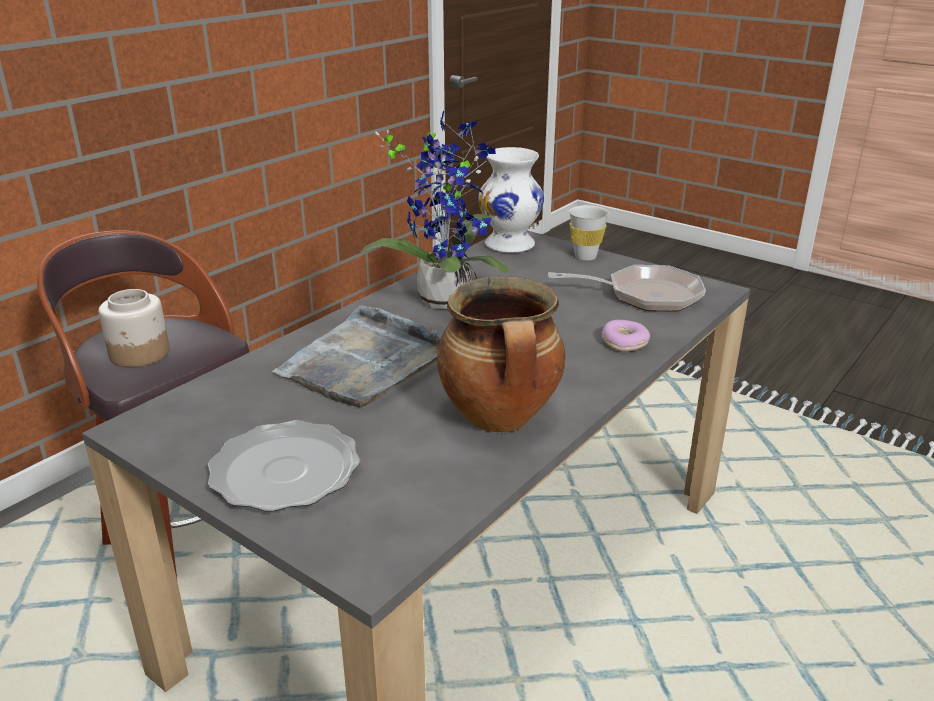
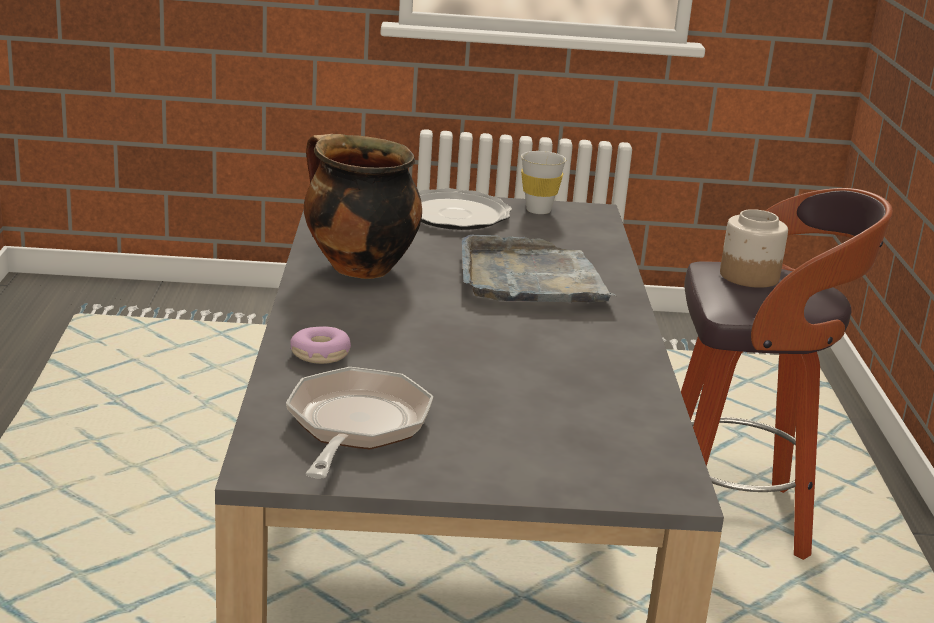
camera: 140 degrees right, 5 degrees down
(445, 297) = (581, 356): potted plant -> none
(508, 245) = (654, 466): white vase -> none
(585, 257) = (514, 477): white cup -> white cup (538, 210)
(645, 295) = (355, 427): frying pan -> frying pan turned 135 degrees clockwise

